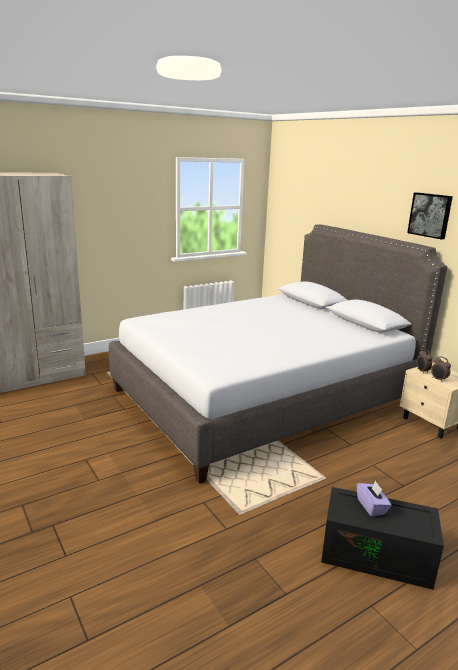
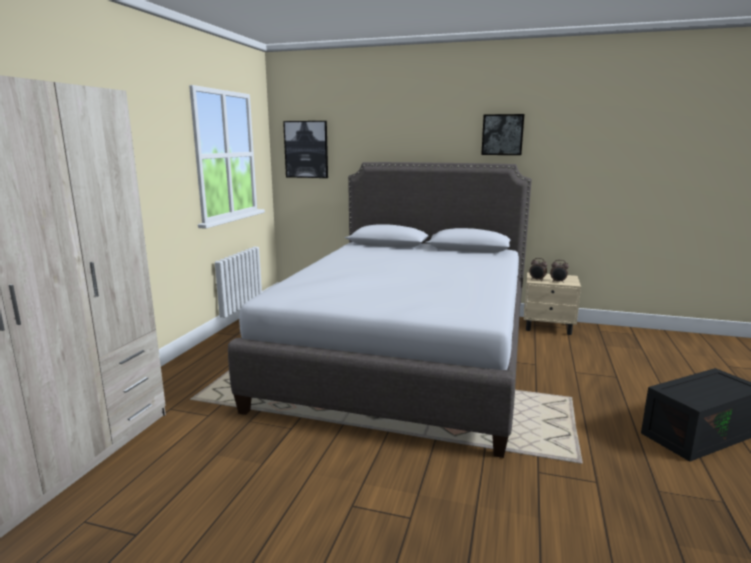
camera: 40 degrees left, 5 degrees down
(287, 206) = (306, 149): none -> picture
(371, 506) = (694, 387): purple tissue box -> none

